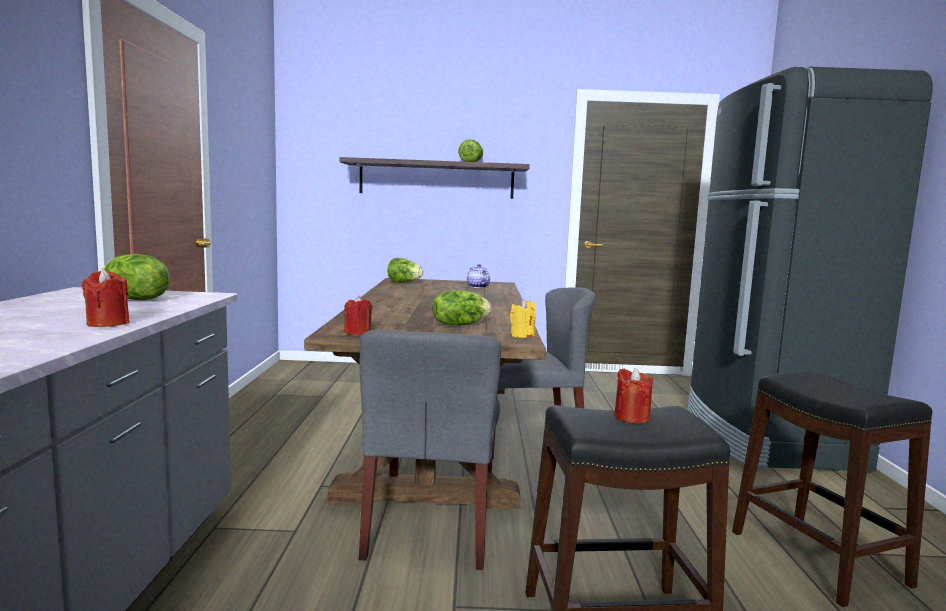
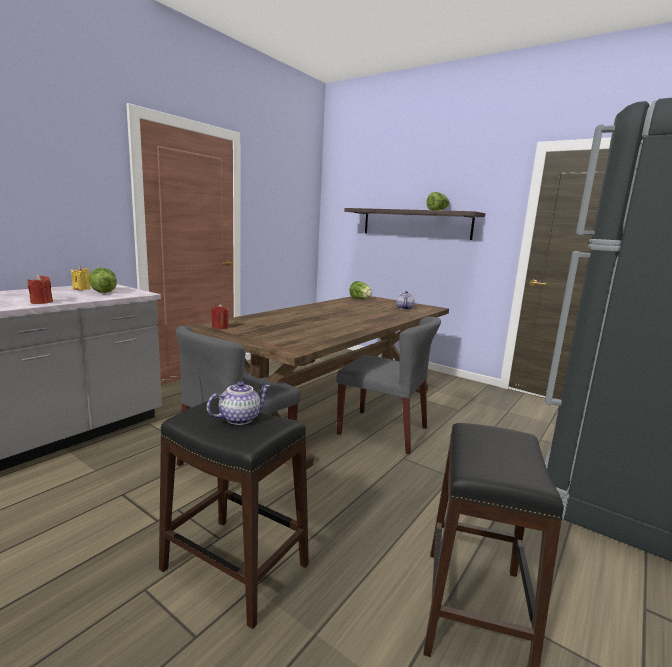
camera: 35 degrees right, 5 degrees up
(459, 324) = (295, 332): lettuce -> none
(522, 335) = (309, 346): yellow candle -> yellow candle (81, 289)
(631, 417) = (239, 418): red candle -> teapot

